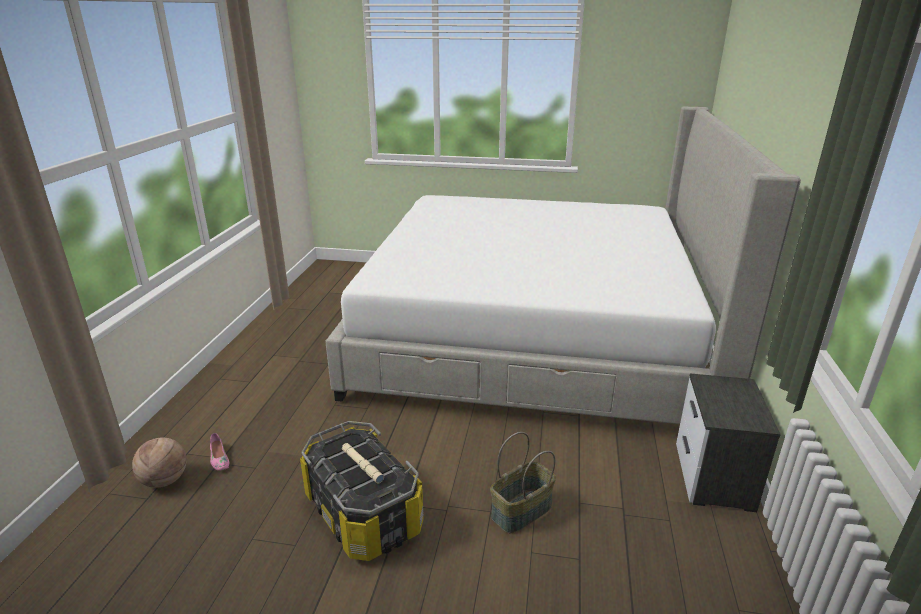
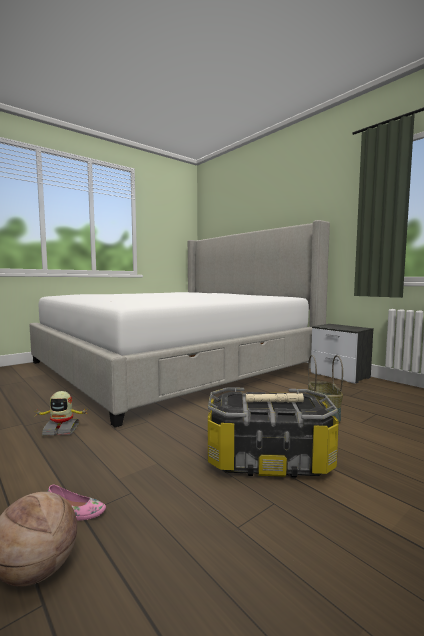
camera: 50 degrees left, 20 degrees down
(309, 380) = (61, 429): none -> toy robot

